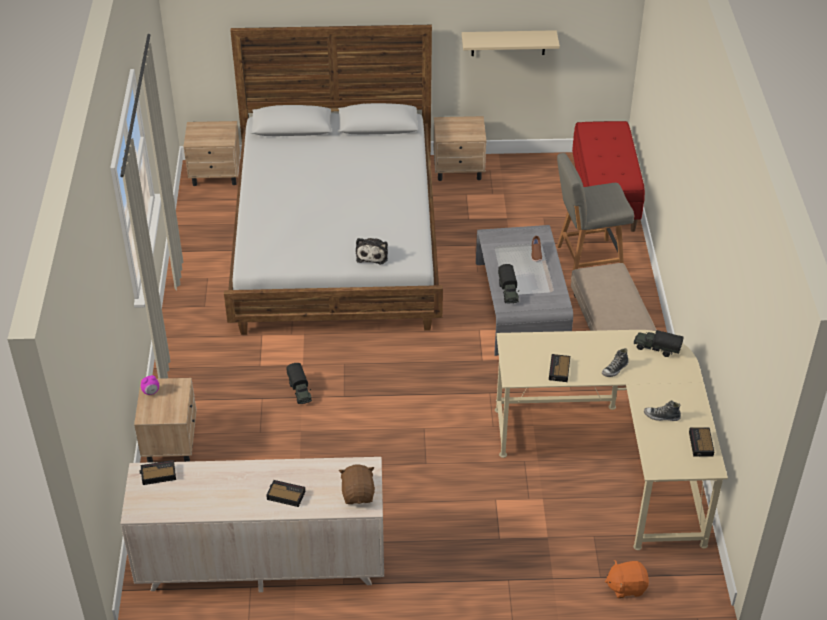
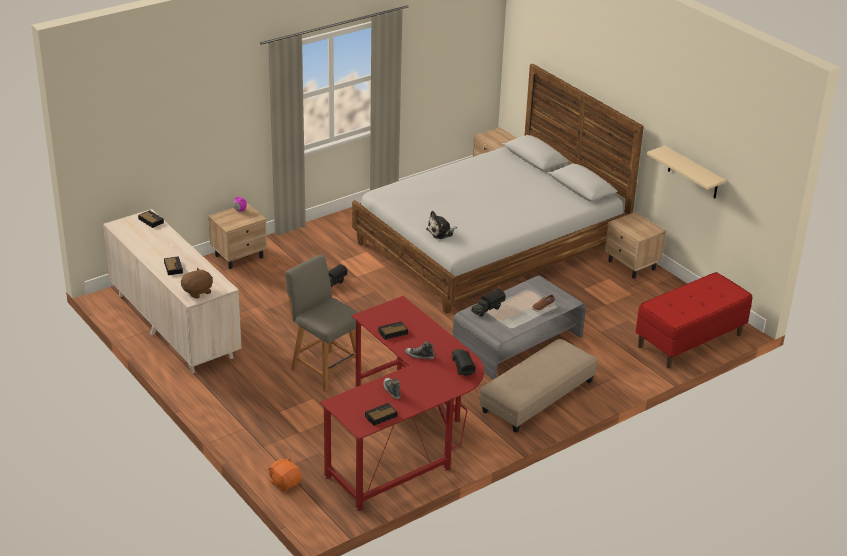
camera: 55 degrees right, 10 degrees down
(587, 260) = (605, 356): grey chair -> grey chair (325, 368)
(614, 457) = (405, 437): beige desk -> red desk

